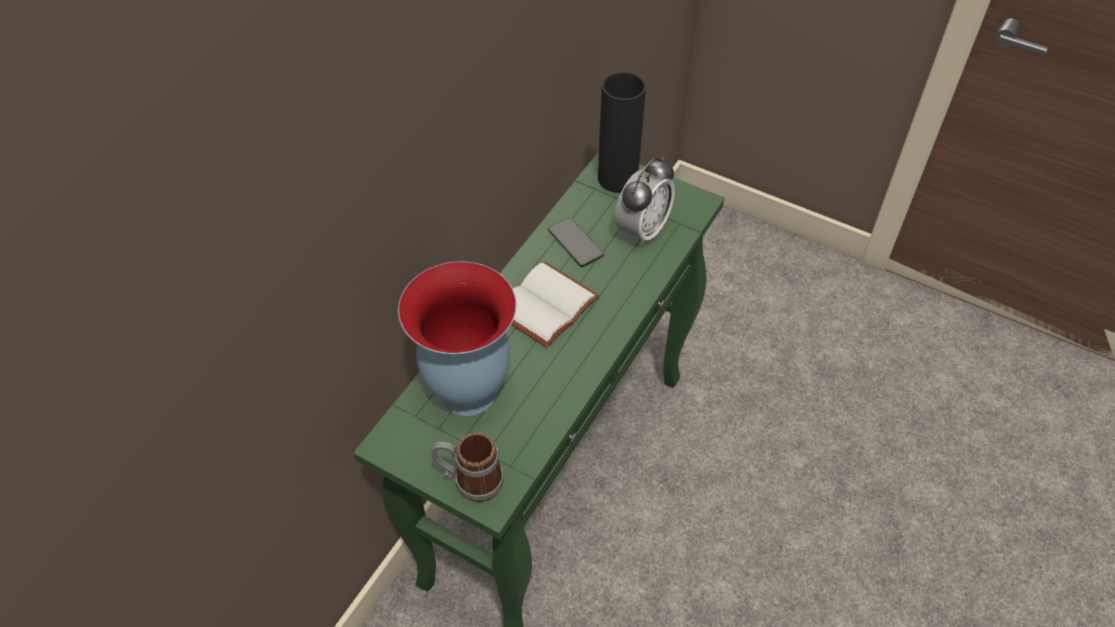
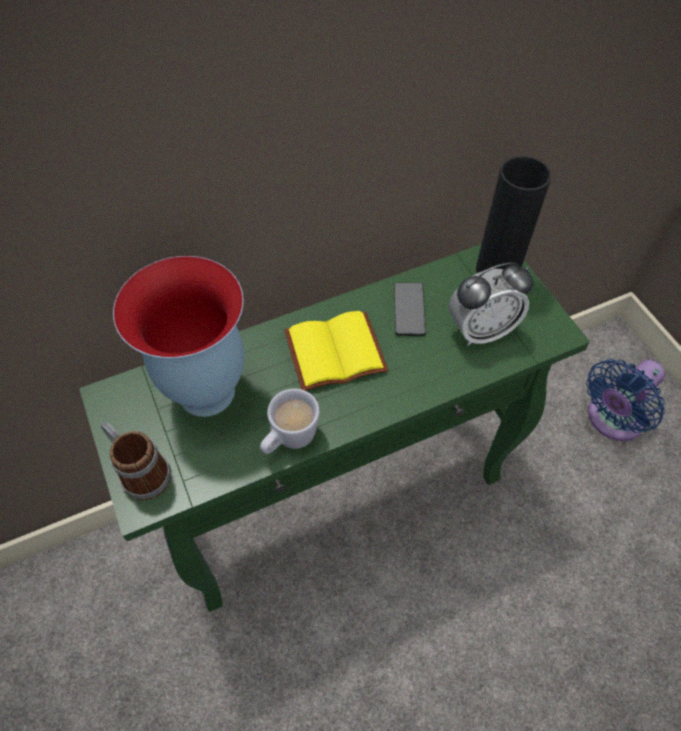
camera: 35 degrees right, 5 degrees up
(546, 308) = (334, 355): white book -> yellow book
(566, 388) = (289, 440): none -> white mug
(731, 278) = (611, 419): none -> blue fan

